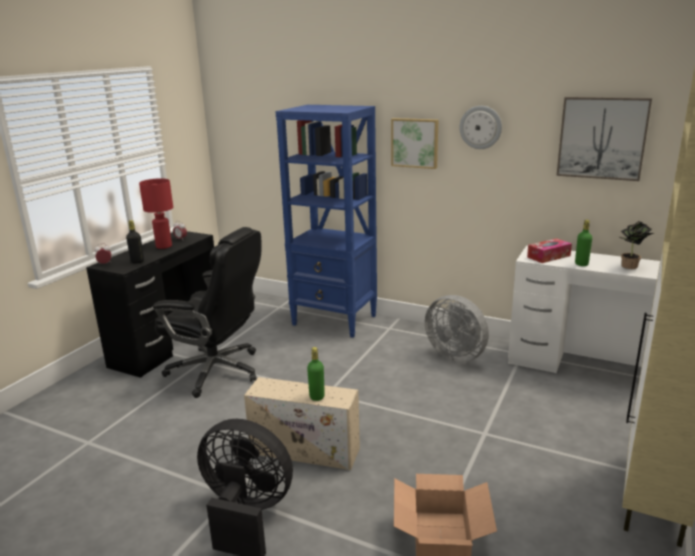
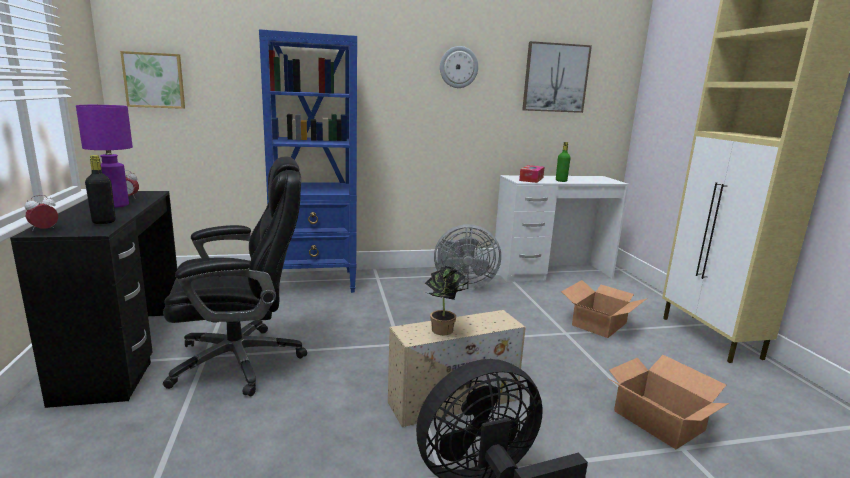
camera: 40 degrees left, 5 degrees down
(164, 246) = (116, 205): red table lamp -> purple table lamp
(317, 397) = (481, 325): green bottle -> none
(415, 143) = (394, 82): picture -> picture (154, 80)
(538, 437) = (600, 324): none -> cardboard box
(630, 267) = (591, 180): potted plant -> potted plant (445, 331)

